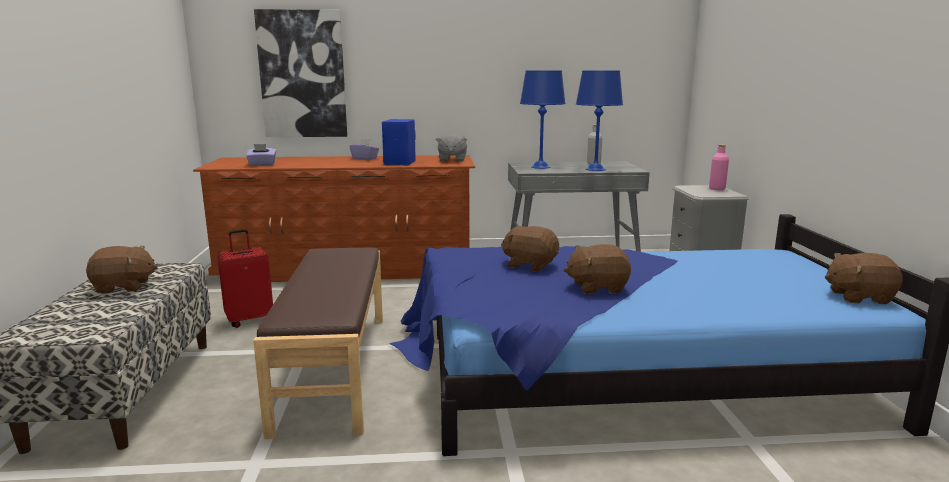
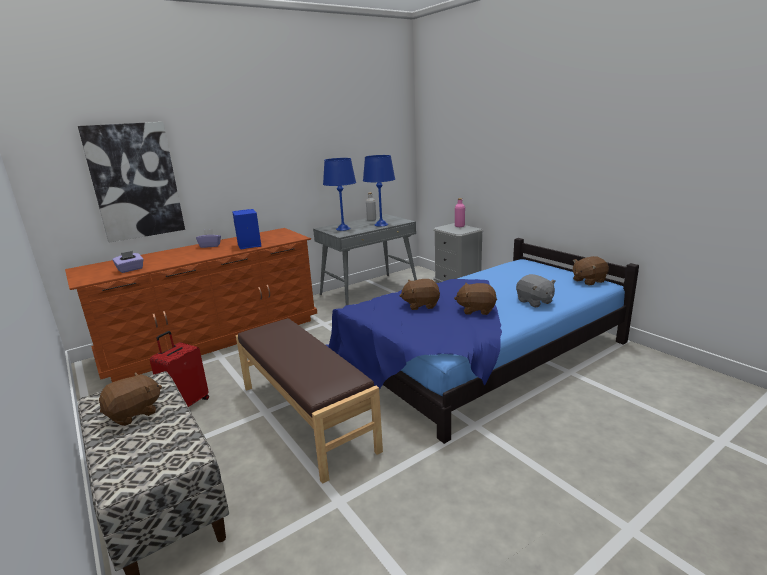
camera: 30 degrees left, 5 degrees up
(452, 160) = (283, 235): grey plush toy -> grey plush toy (534, 301)
(597, 287) = (476, 310): brown plush toy -> brown plush toy turned 45 degrees clockwise

